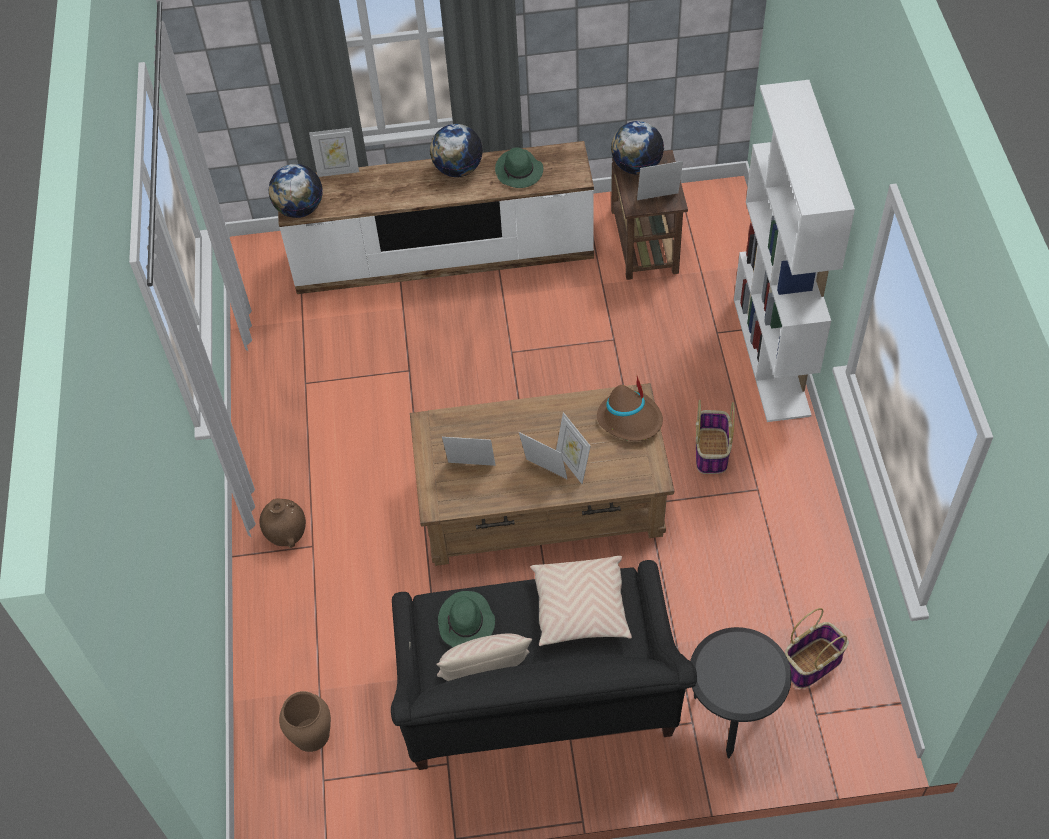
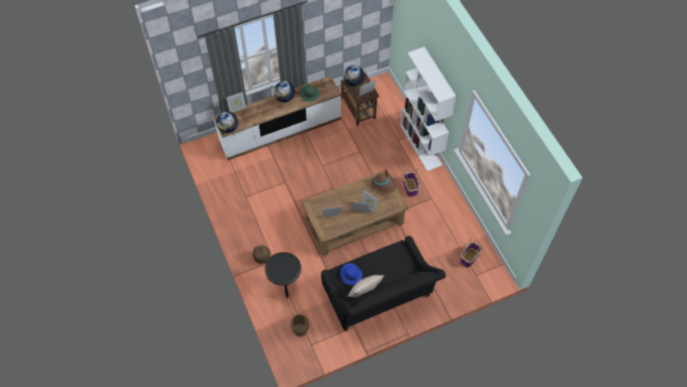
camera: 20 degrees left, 5 degrees up
(466, 623) = (351, 275): green hat -> blue hat
(581, 609) = (390, 259): beige pillow -> none
(730, 724) = (447, 286): black side table -> black side table (285, 286)

